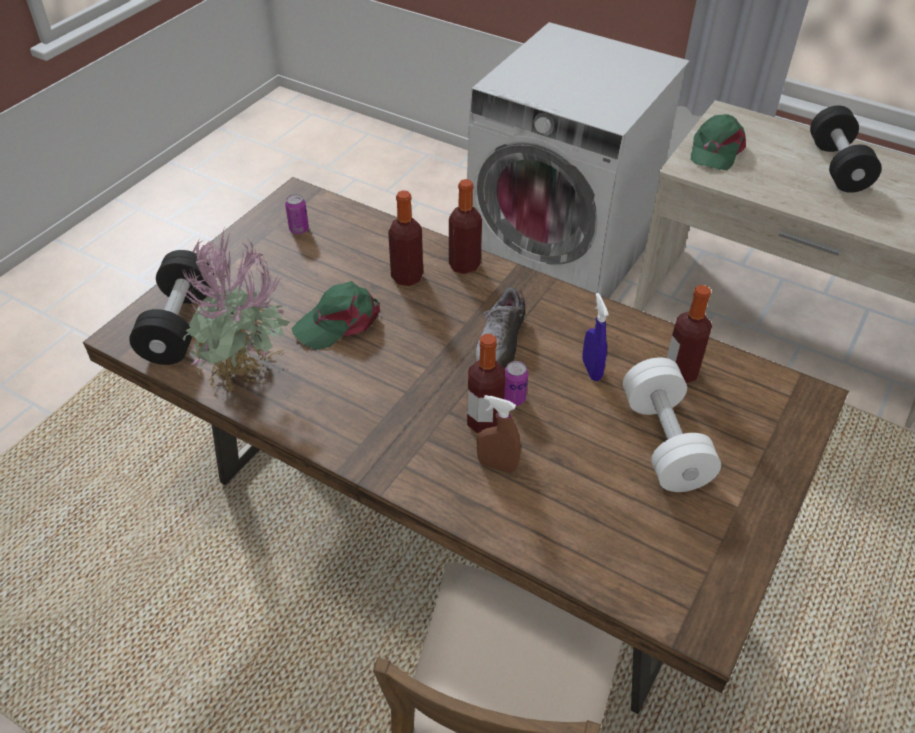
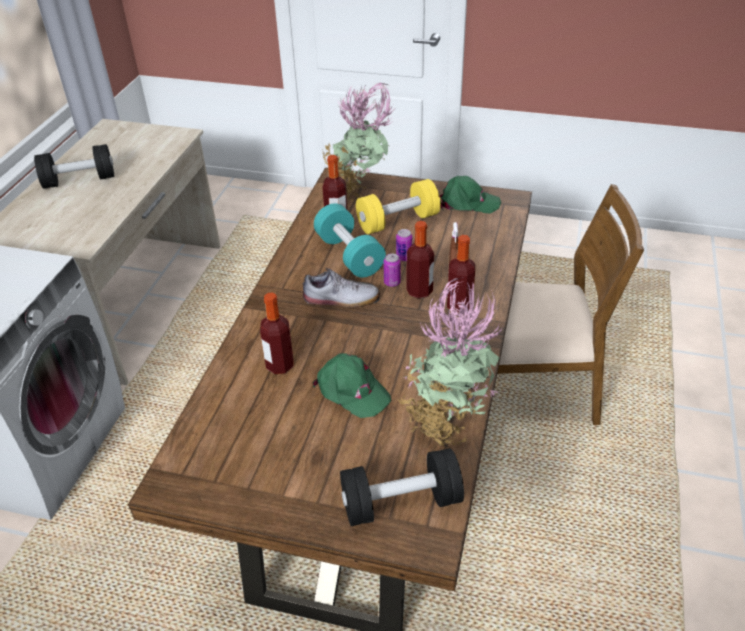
camera: 105 degrees left, 5 degrees down
(299, 229) = (228, 462): can -> can (404, 257)
(464, 265) = (254, 335): bottle -> bottle (459, 306)
(591, 370) = (349, 255): blue spray bottle -> turquoise dumbbell
(664, 442) = (398, 221): white dumbbell -> yellow dumbbell
(715, 150) = (56, 234): green cap -> green cap (467, 203)
(761, 418) = (361, 192): none -> potted plant

